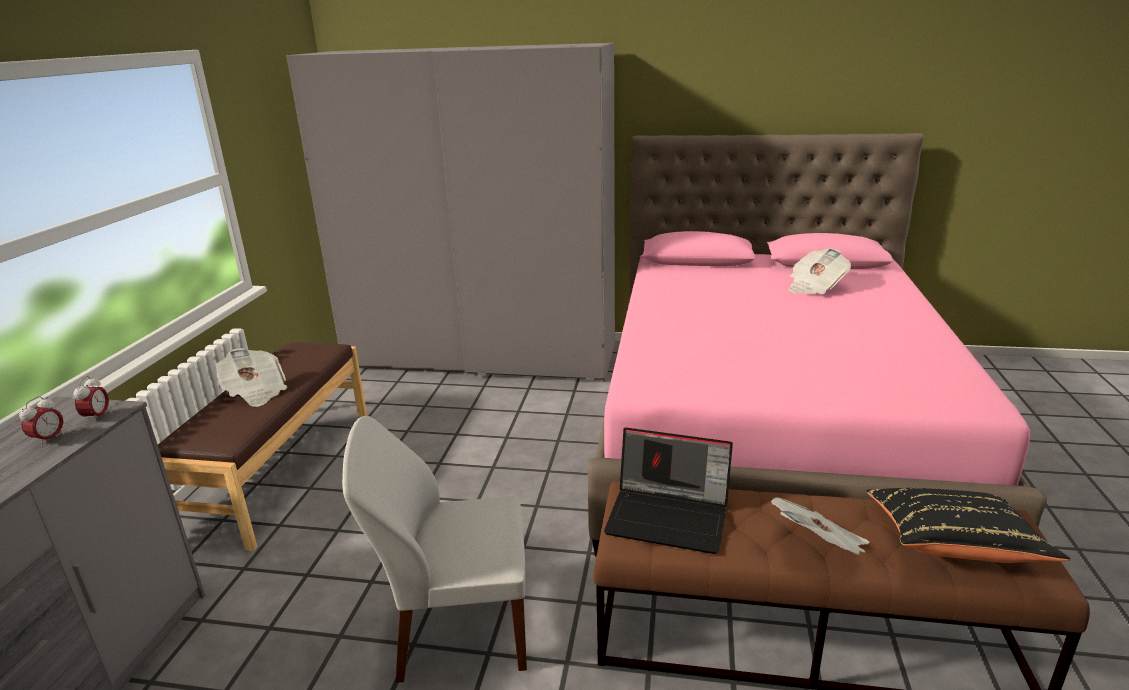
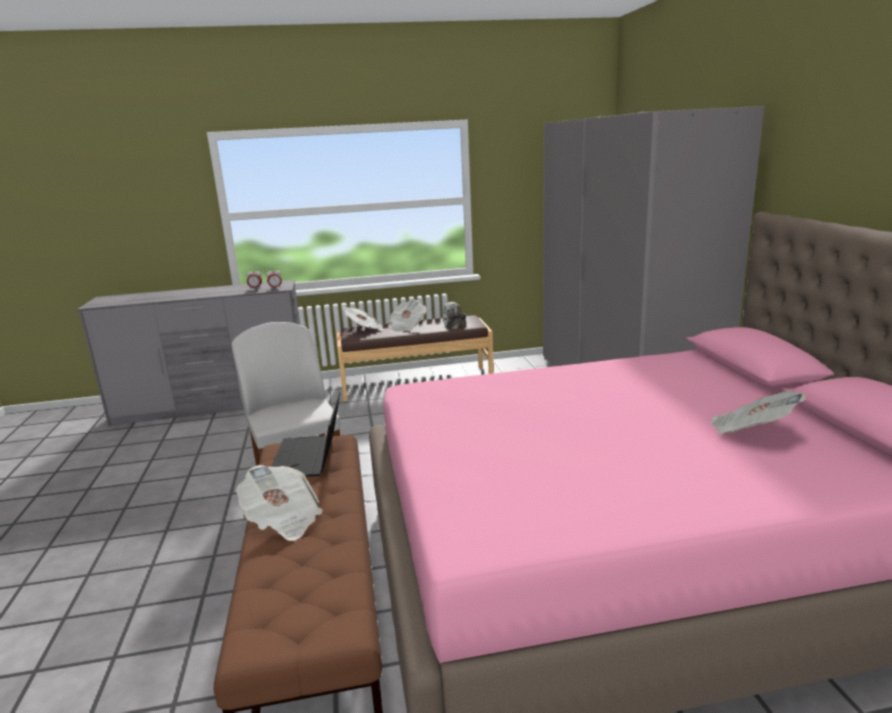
camera: 70 degrees right, 5 degrees down
(202, 426) = (364, 329): none -> newspaper
(308, 359) = (456, 324): none -> plush toy
(951, 545) = (294, 588): black pillow -> none

